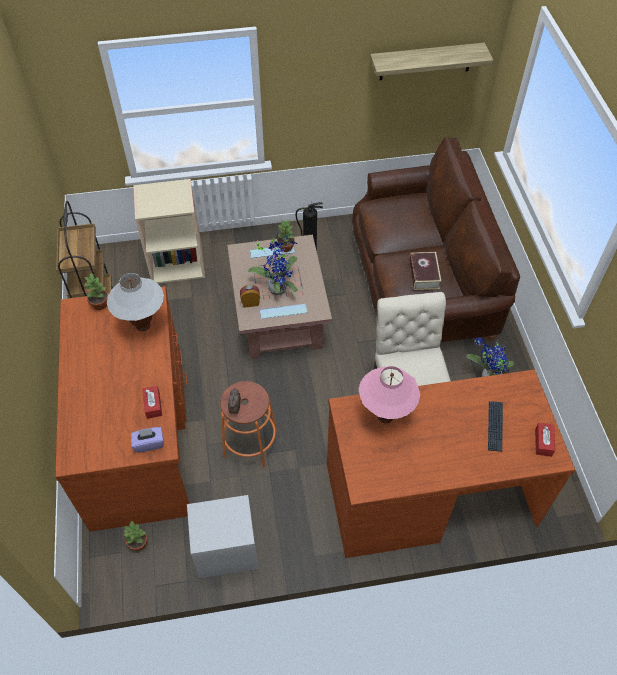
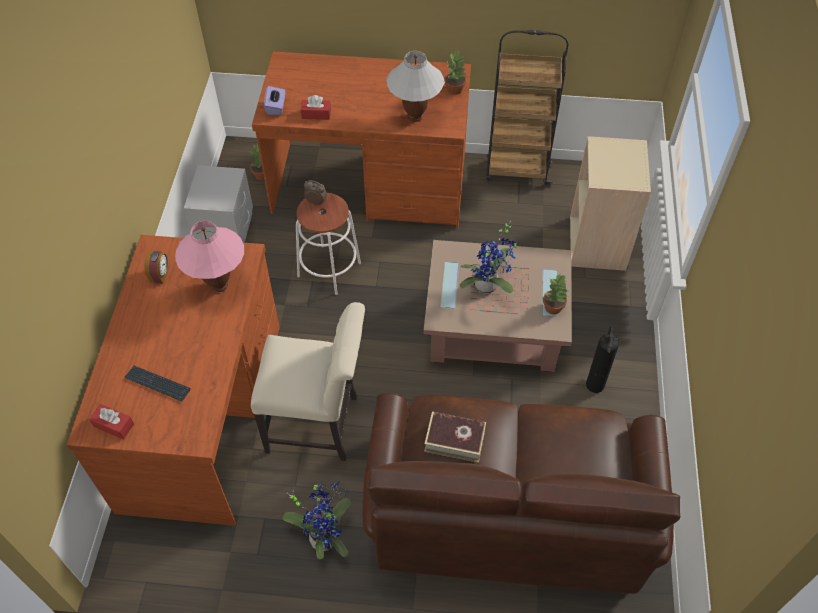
camera: 105 degrees right, 0 degrees up
(250, 302) = (471, 256): alarm clock -> alarm clock (160, 275)
(250, 443) = (329, 269): orange stool -> white stool
(425, 61) = (752, 400): shelf -> none

